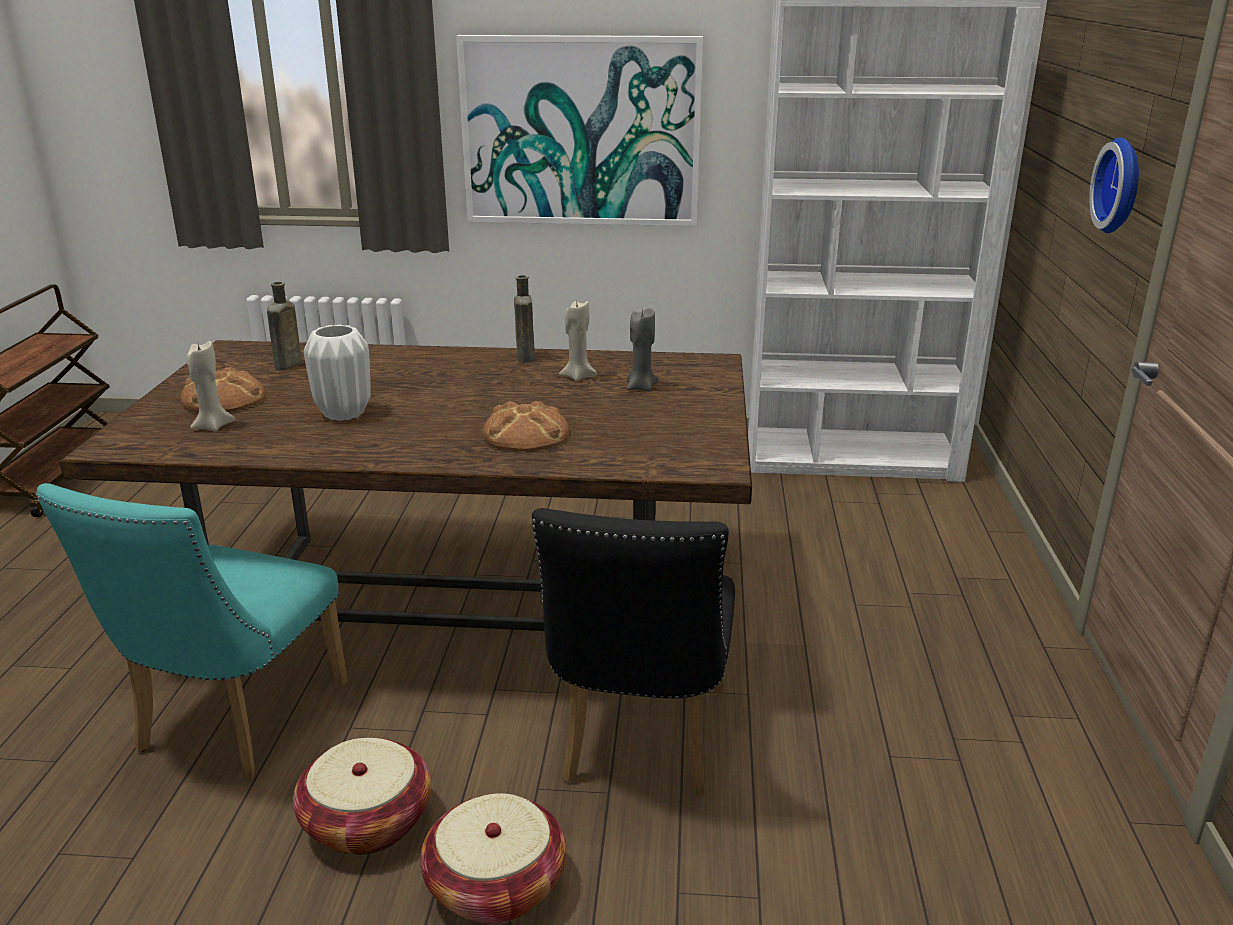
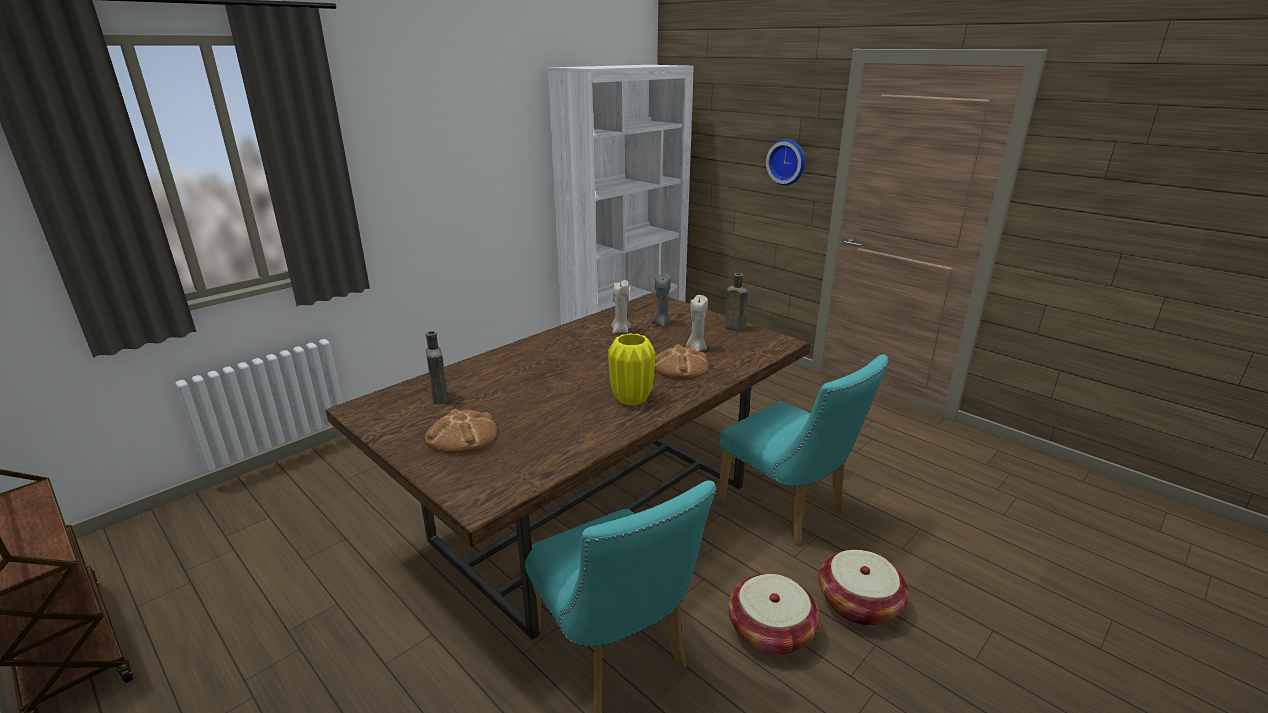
camera: 50 degrees left, 0 degrees up
(212, 426) = (509, 452): beige candle -> beige candle (696, 349)
(343, 413) = (563, 404): white vase -> none
(401, 437) = (631, 398): none -> yellow vase
(525, 356) = (565, 332): brown bottle -> brown bottle (732, 328)
(581, 131) = (443, 179): picture -> none
(639, 745) = (789, 510): black chair -> turquoise chair

